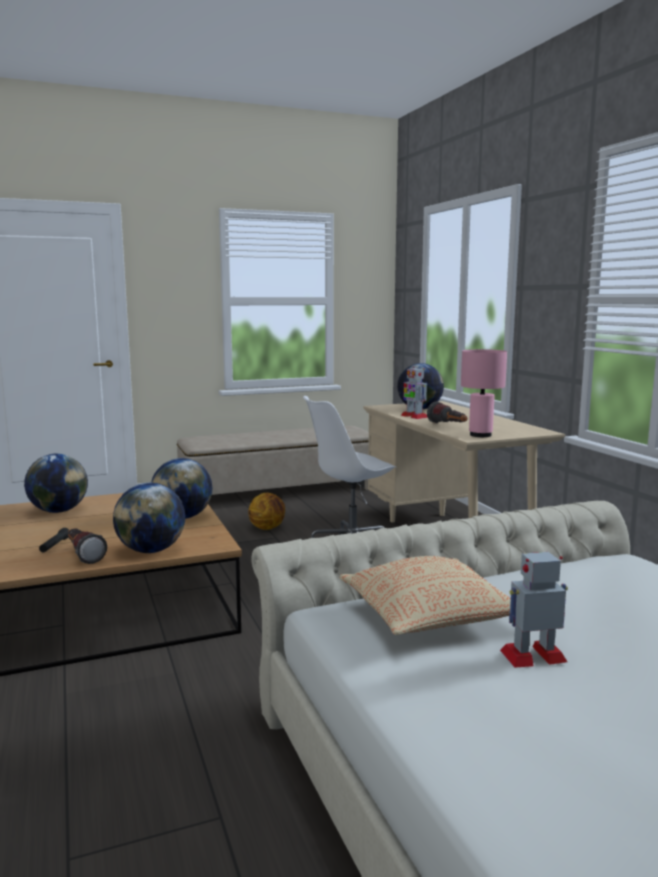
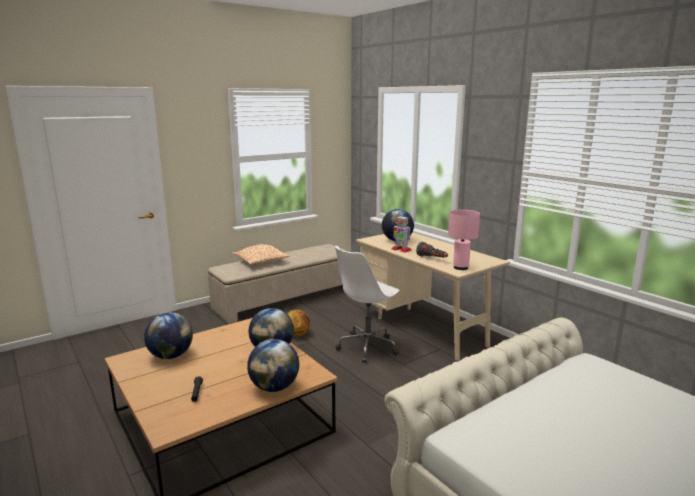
camera: 15 degrees left, 5 degrees up
(83, 555) = (227, 399): flashlight -> none
(427, 616) = (516, 428): beige pillow -> beige pillow (261, 262)
(533, 656) = (596, 451): toy robot -> none

